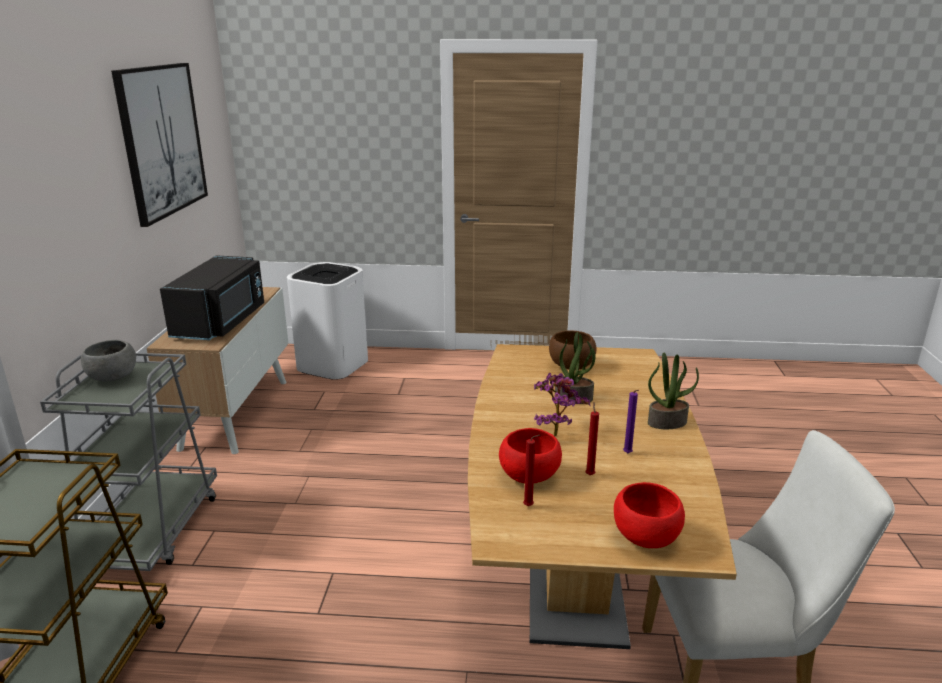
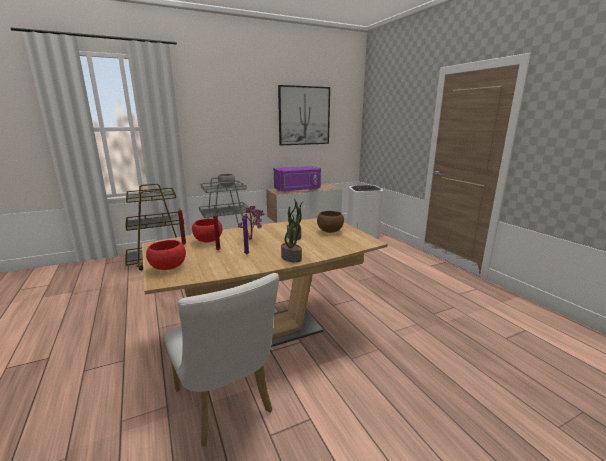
camera: 60 degrees right, 5 degrees down
(222, 322) = (298, 190): black microwave -> purple microwave

